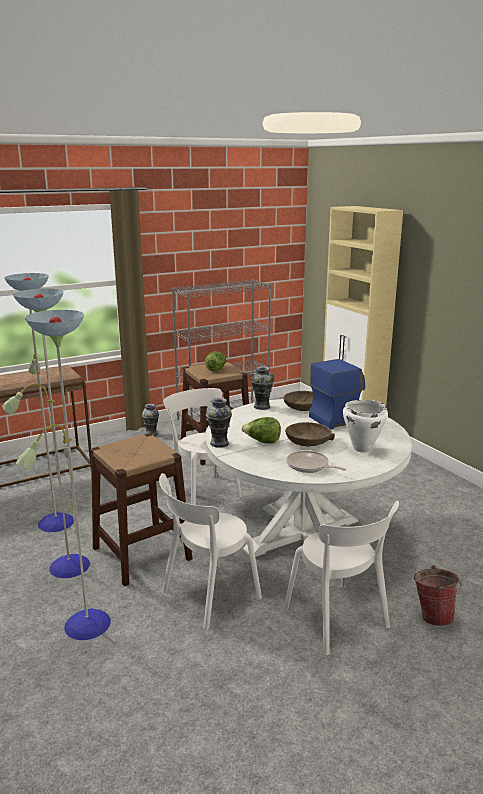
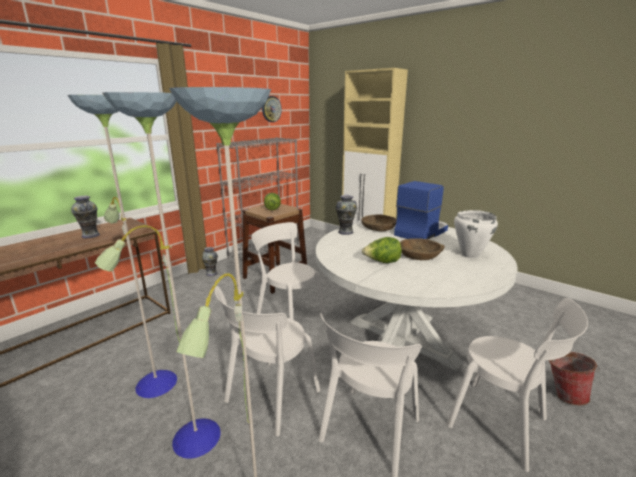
camera: 20 degrees left, 0 degrees up
(141, 553) = (270, 398): brown stool -> white chair
(219, 443) = (345, 270): vase -> vase (91, 235)
(247, 246) = (271, 109): none -> wall clock
(309, 466) = (450, 278): frying pan -> none

